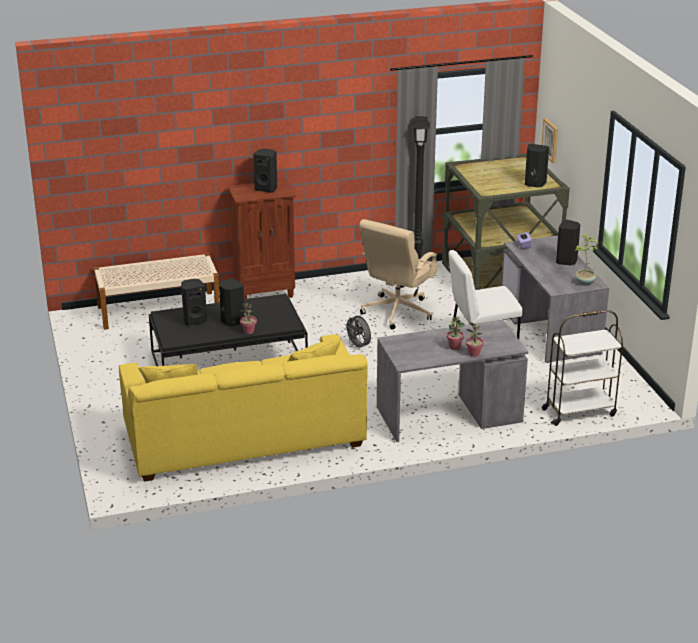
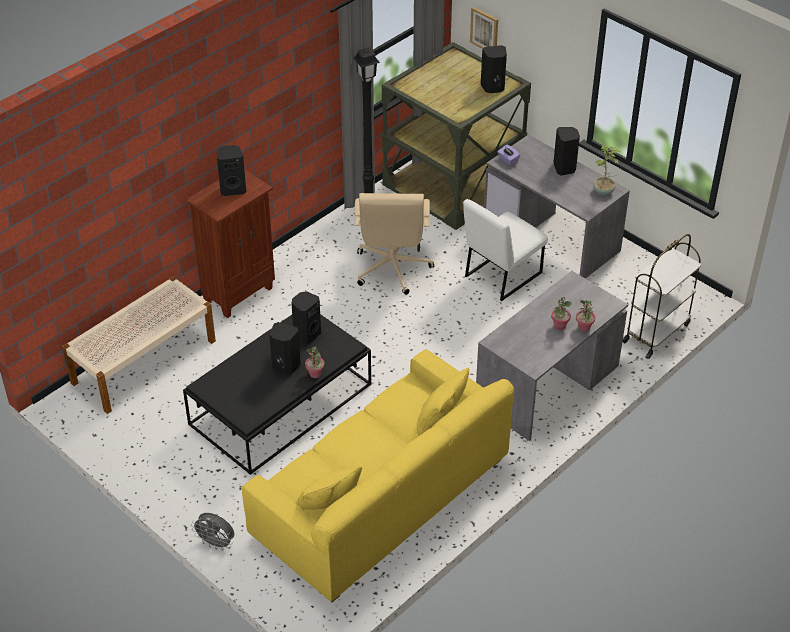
camera: 30 degrees left, 15 degrees up
(194, 320) = (245, 381): black speaker -> black speaker (306, 334)
(358, 346) = (393, 330): grey fan -> grey fan (216, 543)

